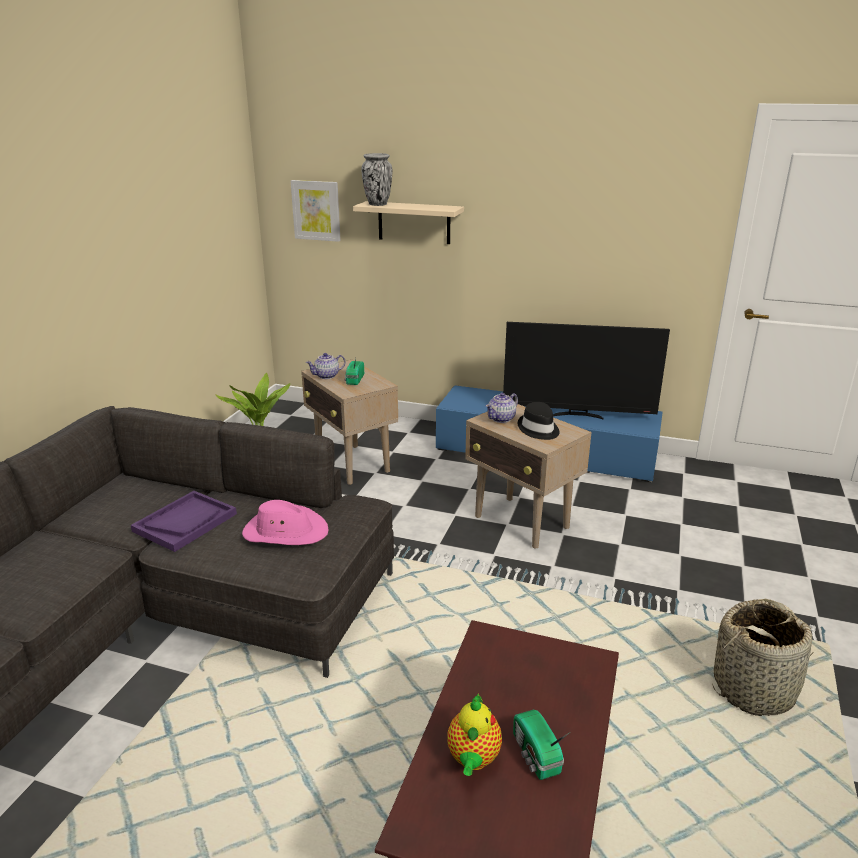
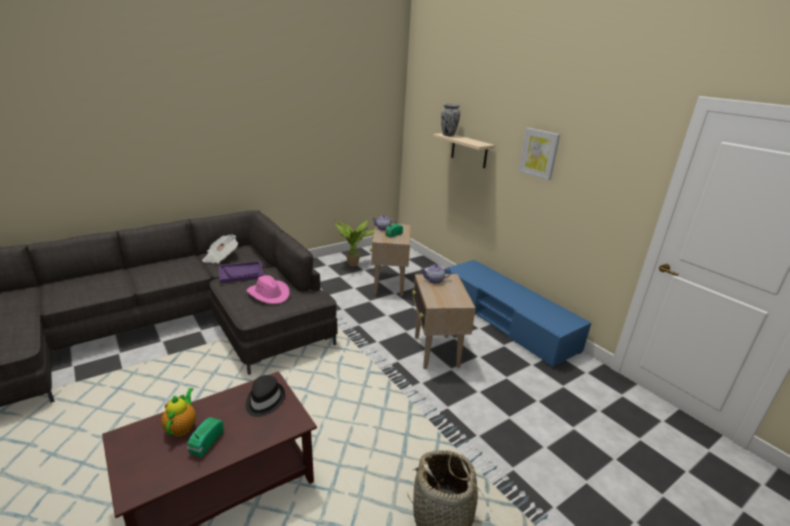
camera: 35 degrees right, 0 degrees up
(102, 514) = (220, 258): none -> newspaper
(316, 210) = (426, 134): picture -> picture (539, 153)
(473, 760) = (182, 427): teapot -> teapot turned 135 degrees clockwise
(538, 429) = (445, 294): black hat -> black hat (264, 401)
(578, 415) = (525, 302): television -> none

